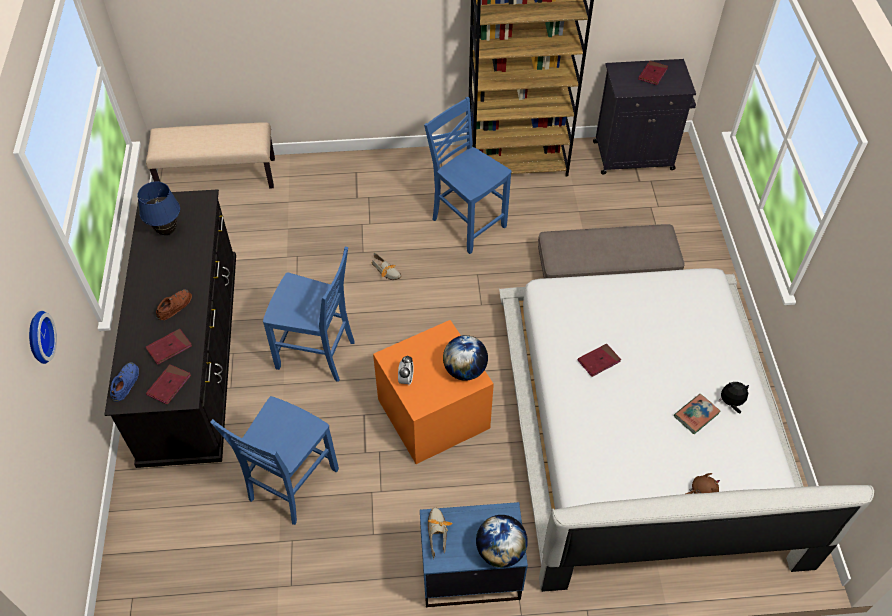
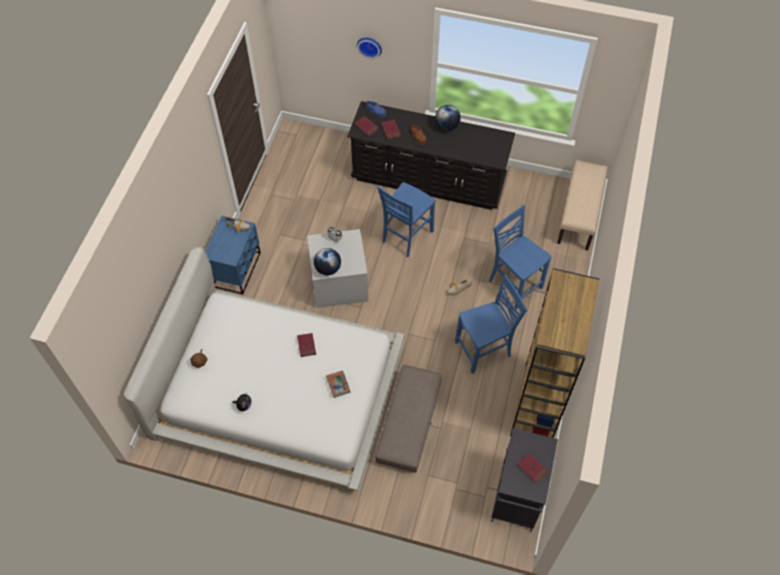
camera: 110 degrees right, 5 degrees up
(167, 231) = (478, 141): blue table lamp -> none
(290, 485) = (326, 206): blue chair -> blue chair (514, 284)
(431, 413) = (340, 282): orange storage box -> grey storage box
(500, 551) = (215, 249): globe -> globe (447, 126)
(696, 415) = (245, 381): book -> book (338, 385)

